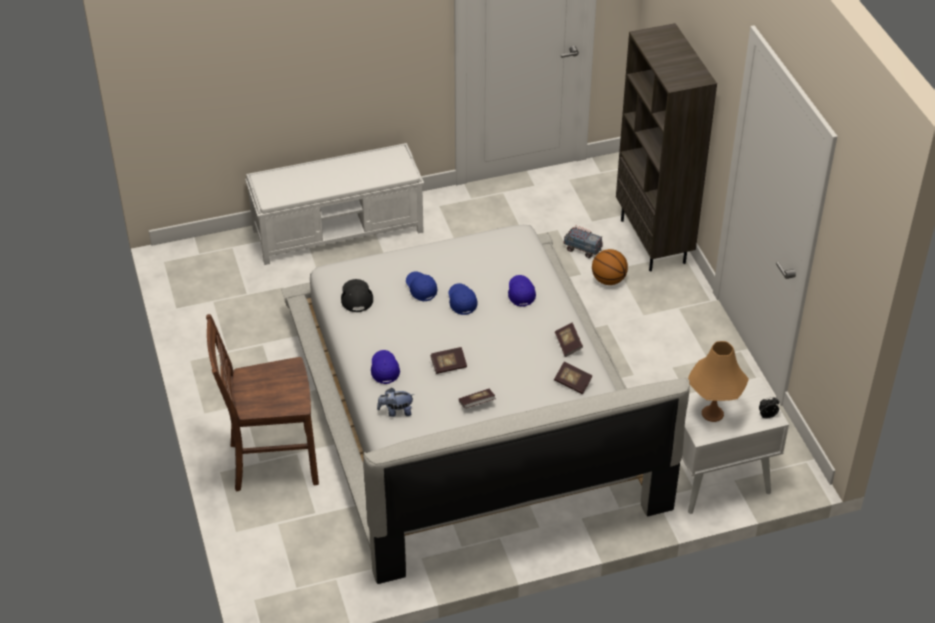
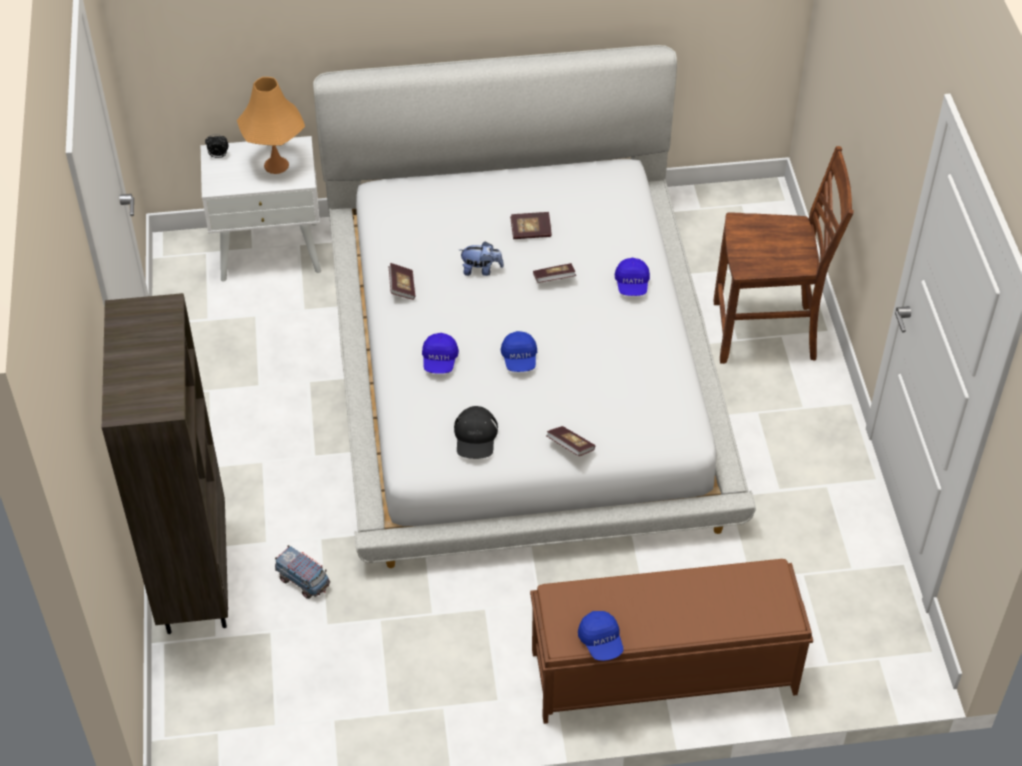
camera: 170 degrees left, 5 degrees up
(339, 230) = (661, 672): white bench -> brown bench
(356, 296) = (656, 387): black cap -> black cap (475, 437)
(396, 411) = (625, 236): plush toy -> plush toy (481, 270)
(421, 289) = (569, 385): blue cap -> blue cap (601, 642)
(572, 383) = (413, 241): book -> book (570, 447)
(608, 280) = (286, 523): basketball -> none

